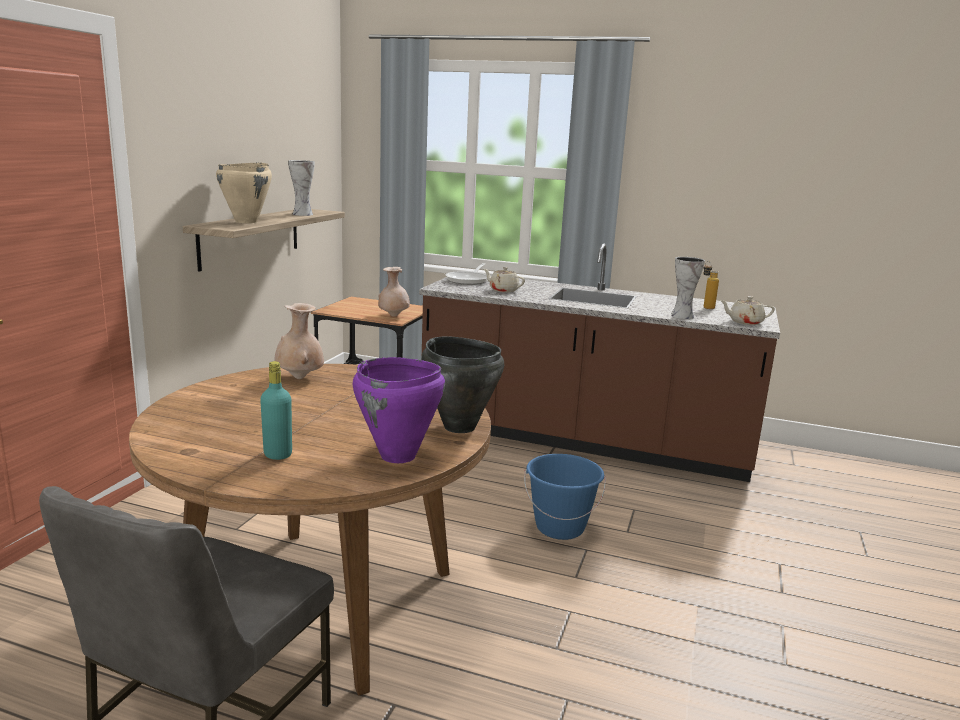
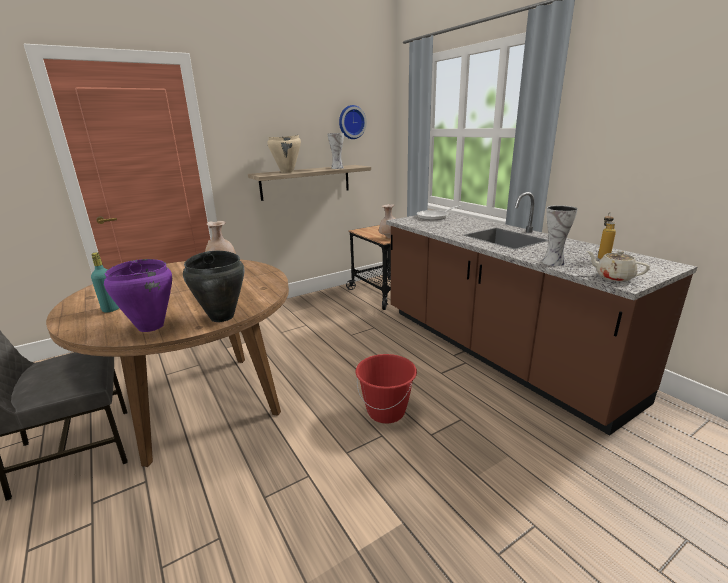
camera: 40 degrees right, 5 degrees up
(299, 143) = (351, 122): none -> wall clock
(503, 290) = (442, 225): beige teapot -> none
(560, 527) = (386, 411): blue bucket -> red bucket

